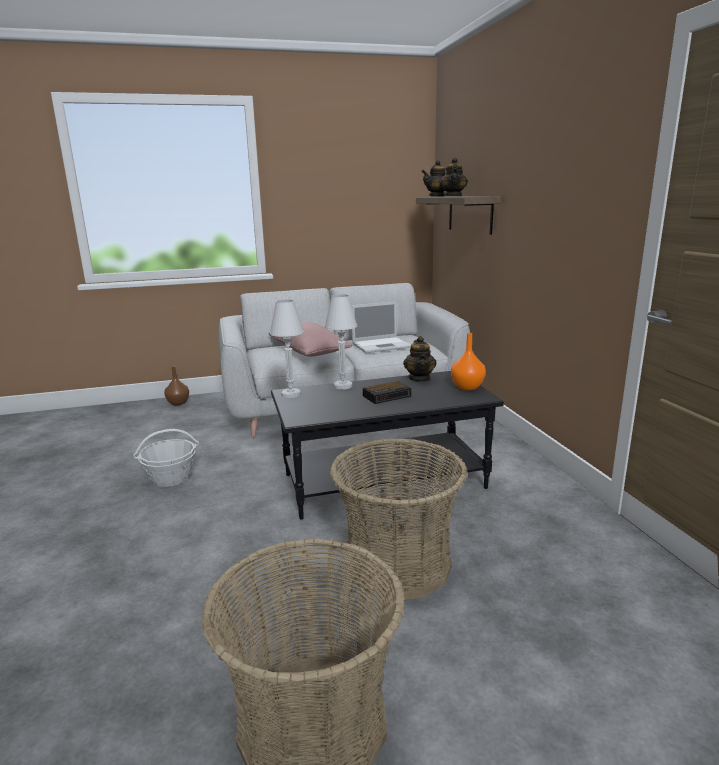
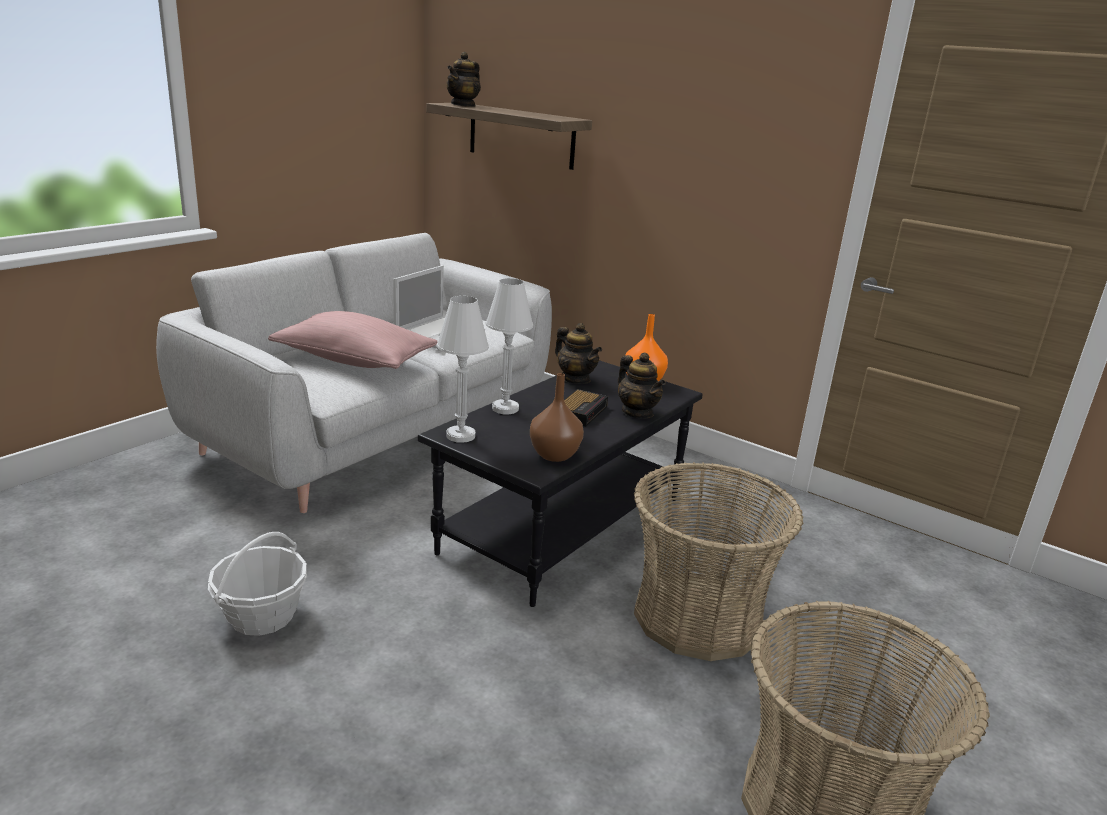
camera: 40 degrees left, 5 degrees up
(178, 403) = (74, 487): brown vase -> brown vase (555, 455)
(453, 196) = (507, 111): teapot -> teapot (637, 412)

